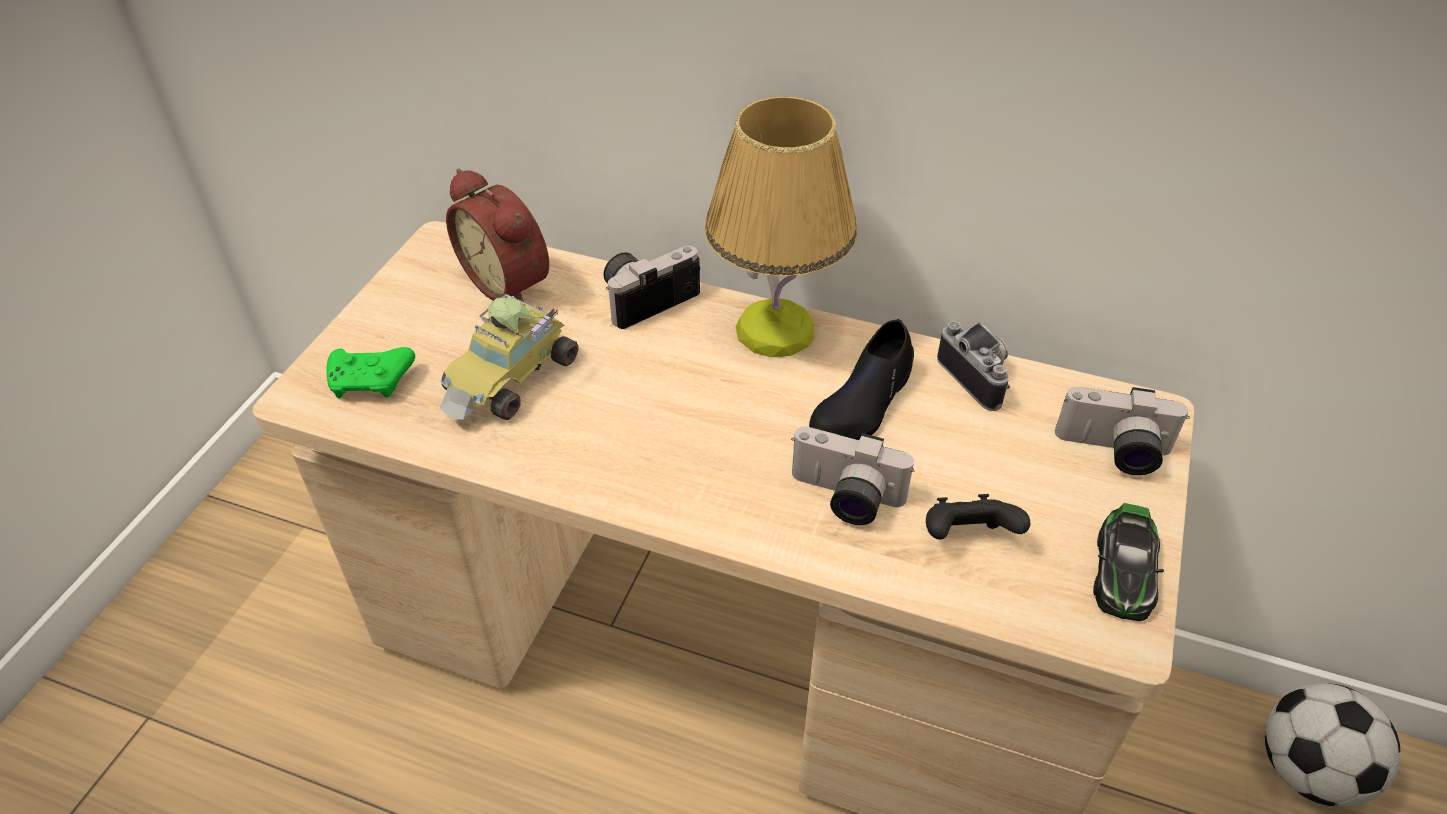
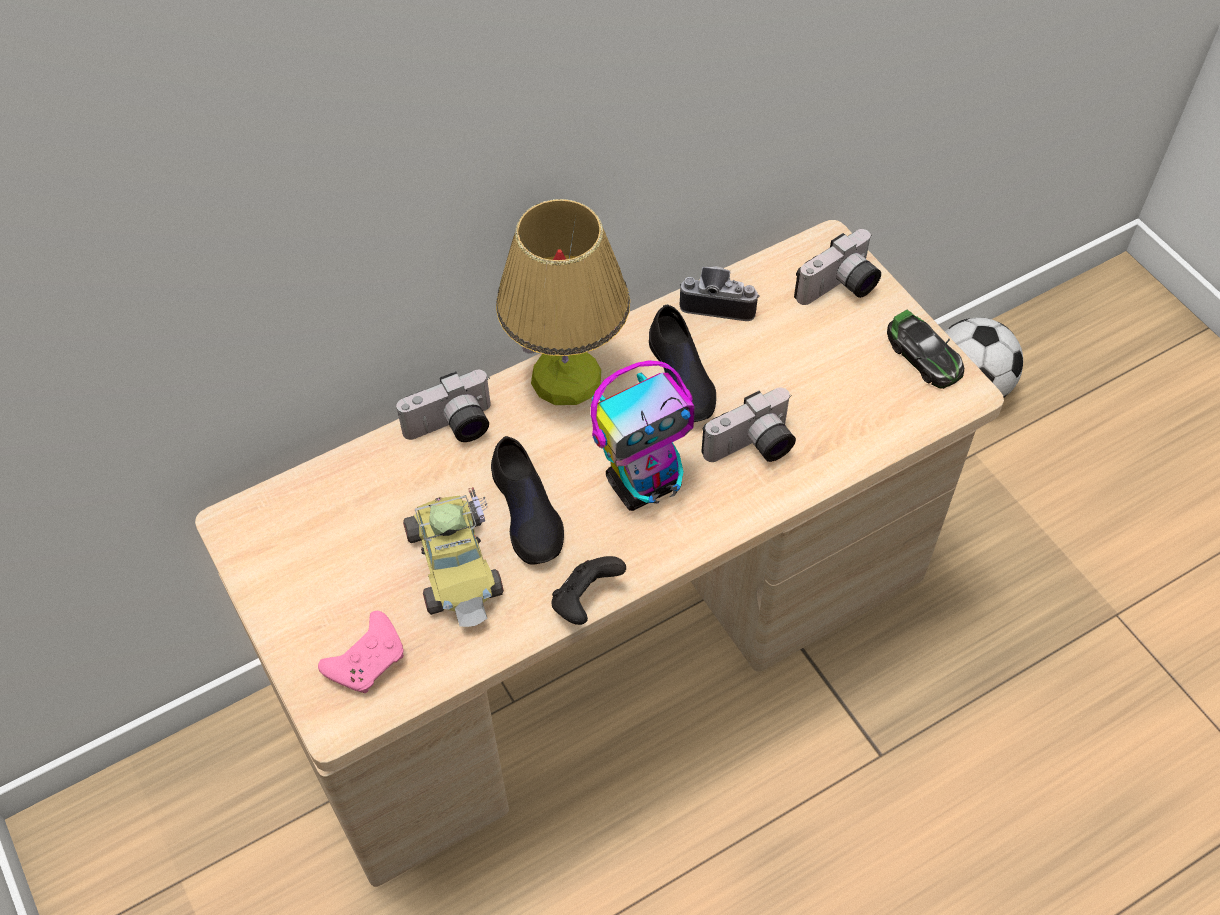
camera: 50 degrees left, 10 degrees up
(372, 381) = (368, 660): green game controller -> pink game controller
(510, 281) = (341, 503): alarm clock -> none
(608, 388) = (527, 512): none -> black shoe
(647, 297) = (452, 428): camera -> camera turned 120 degrees counterclockwise
(719, 445) = (644, 483): none -> toy robot
(967, 537) = (837, 409): black game controller -> black game controller (585, 601)

